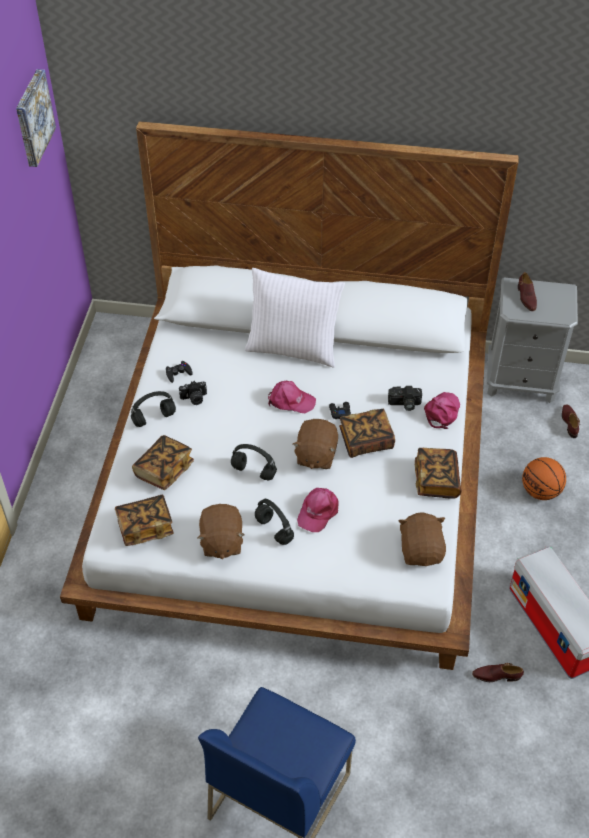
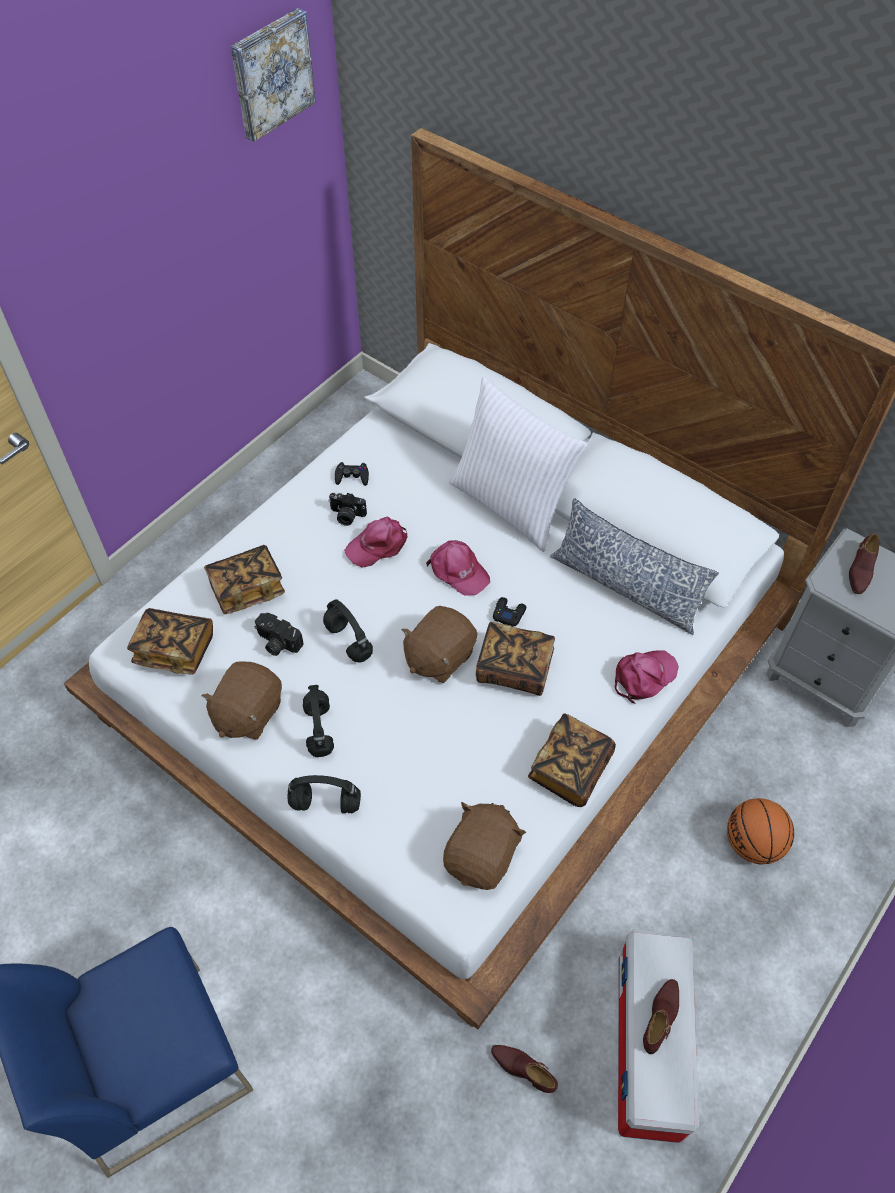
camera: 30 degrees right, 5 degrees up
(154, 418) = (285, 519): black headphones -> black headphones (327, 803)
(318, 511) = (389, 733): pink cap -> pink cap (378, 545)
(397, 367) = (625, 587): none -> pillow
(404, 404) = (600, 642): camera -> camera (277, 642)
(569, 422) = (857, 768): brown shoe -> brown shoe (661, 1017)

